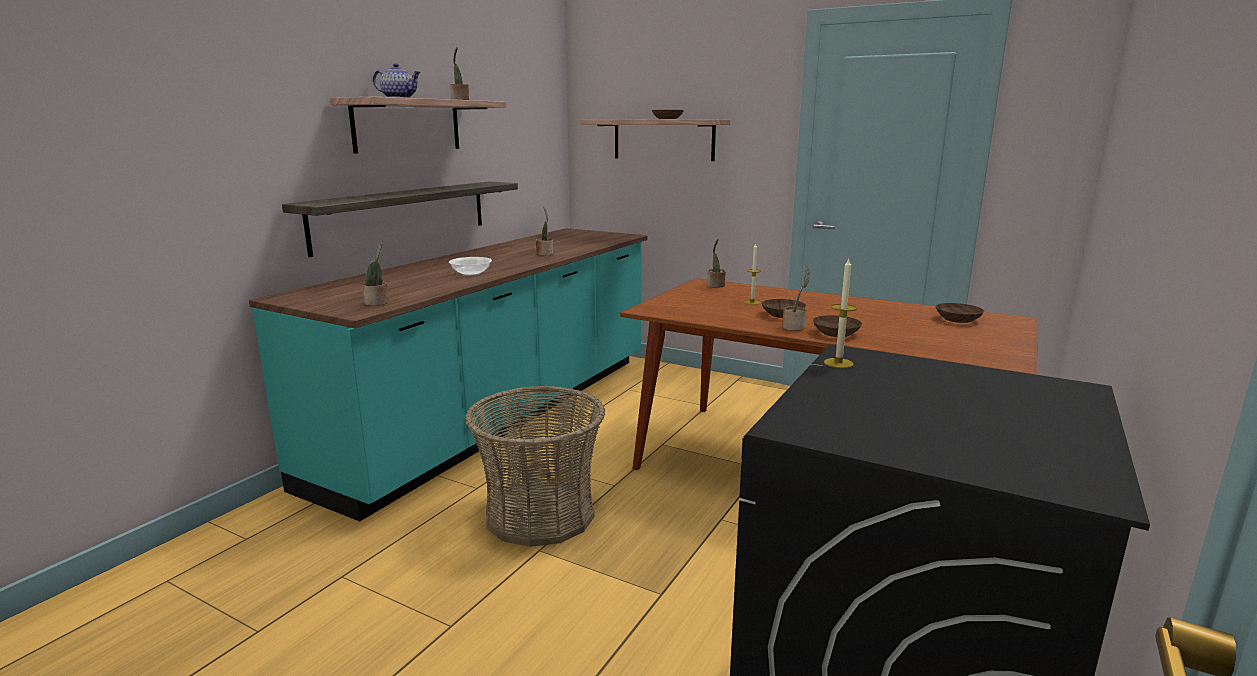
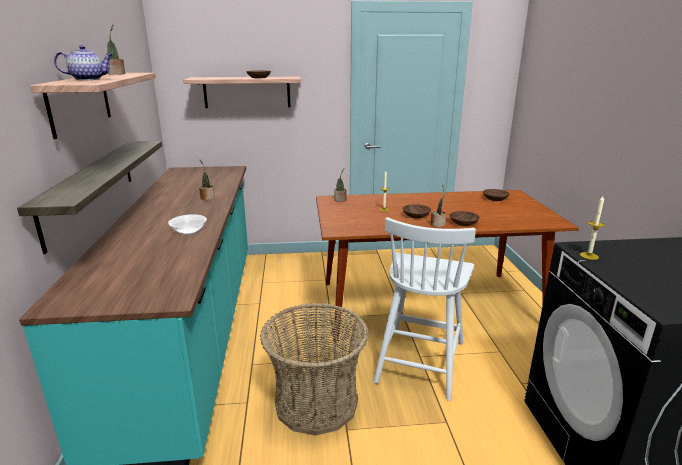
camera: 35 degrees left, 5 degrees up
(378, 303) = (172, 284): potted plant -> none
(716, 523) = (420, 360): none -> white chair

